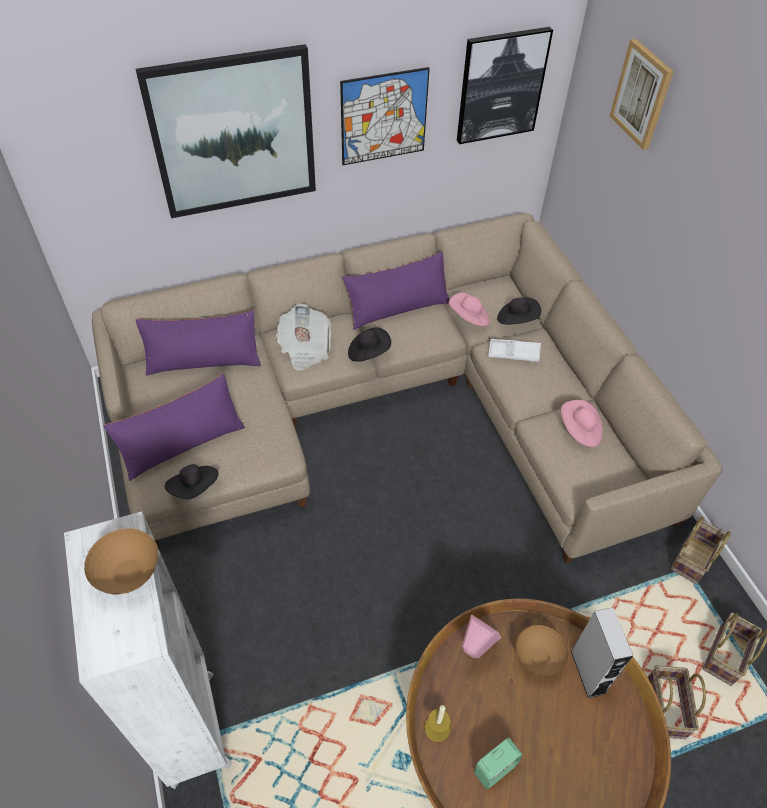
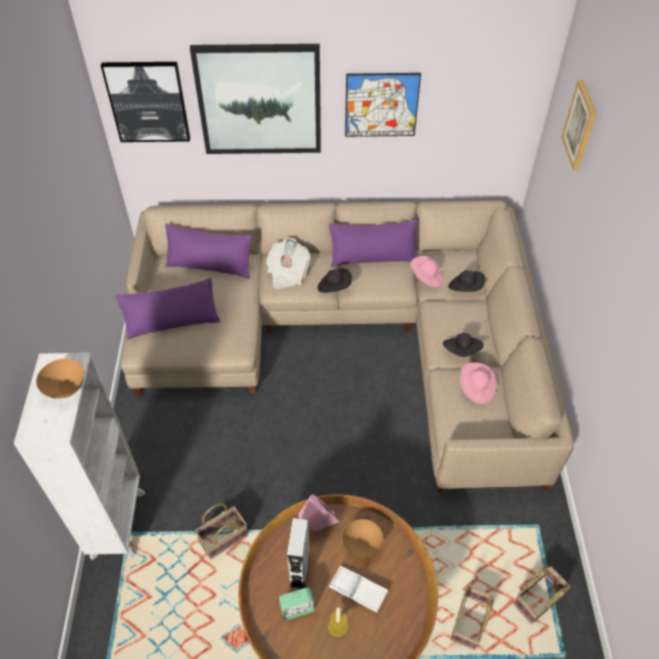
camera: 20 degrees right, 0 degrees up
(195, 488) = (169, 356): black hat -> black hat (462, 351)
(437, 728) = (267, 569): candle -> candle (338, 626)
(501, 85) = (485, 95): picture -> picture (148, 101)
(513, 353) = (450, 314): white tray -> white tray (358, 590)
(588, 672) = (396, 566): grey speaker -> grey speaker (300, 569)
(692, 560) = (546, 520): basket -> basket (223, 540)

